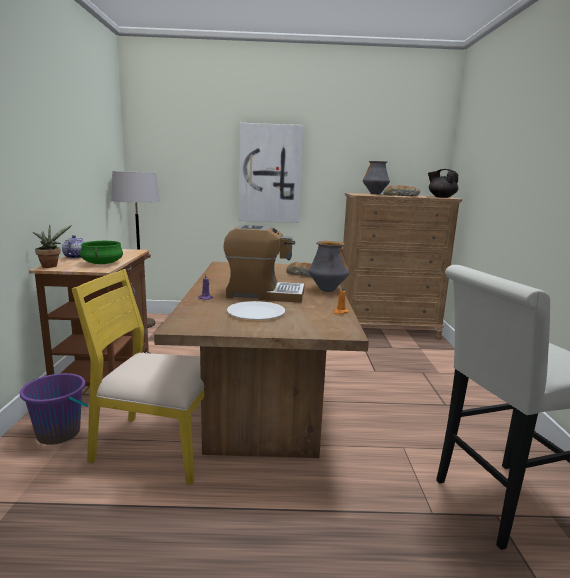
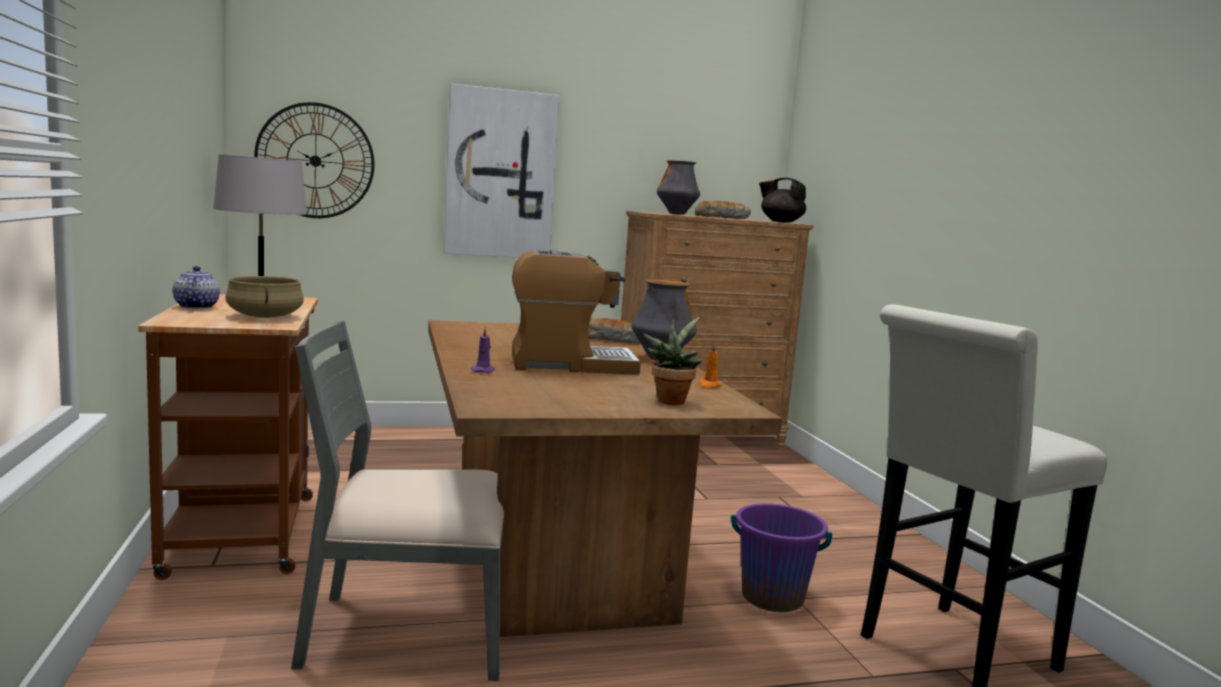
camera: 15 degrees left, 5 degrees down
(51, 266) = (173, 319): potted plant -> potted plant (670, 400)
(59, 433) = (206, 630): purple bucket -> purple bucket (772, 597)
(102, 263) = (264, 316): green cooking pot -> beige cooking pot
(158, 445) = (407, 632): yellow chair -> grey chair
(169, 171) = (315, 161): none -> wall clock
(256, 312) = (585, 388): white plate -> none

